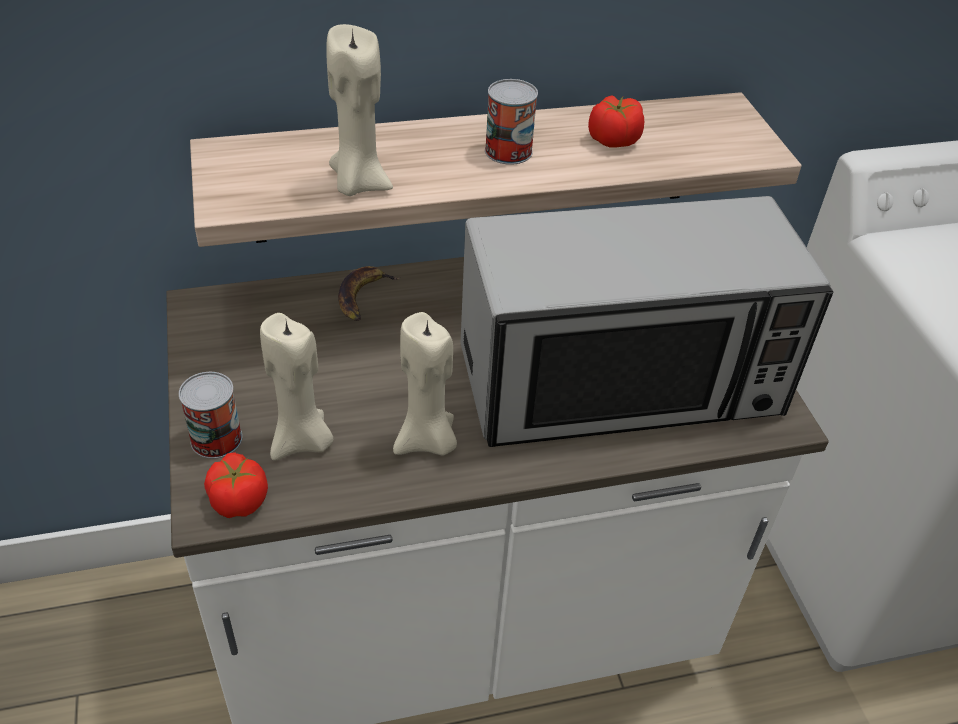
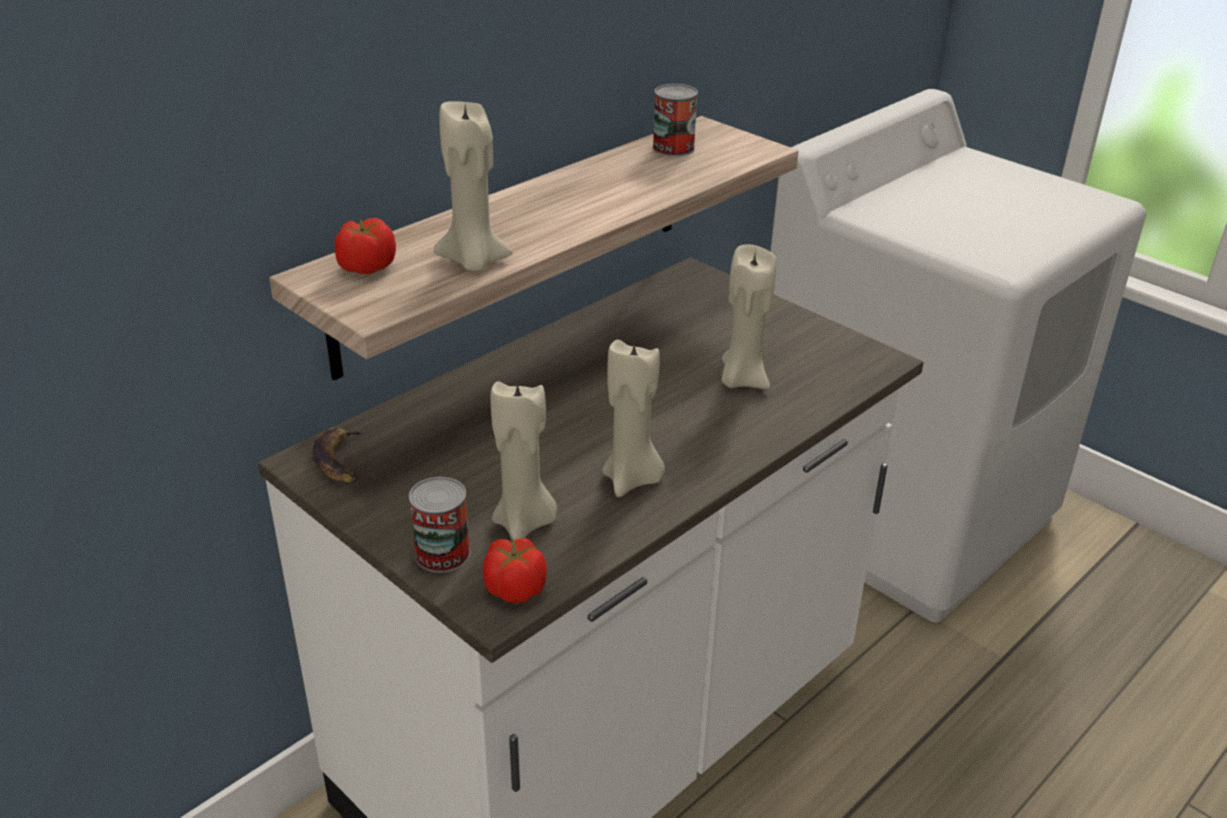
camera: 30 degrees left, 10 degrees down
(363, 297) = (462, 398): banana -> banana (341, 461)
(508, 151) = (571, 203): can -> can (673, 148)
(613, 140) = (644, 172): tomato -> tomato (366, 267)
(621, 382) = (742, 379): microwave -> beige candle

